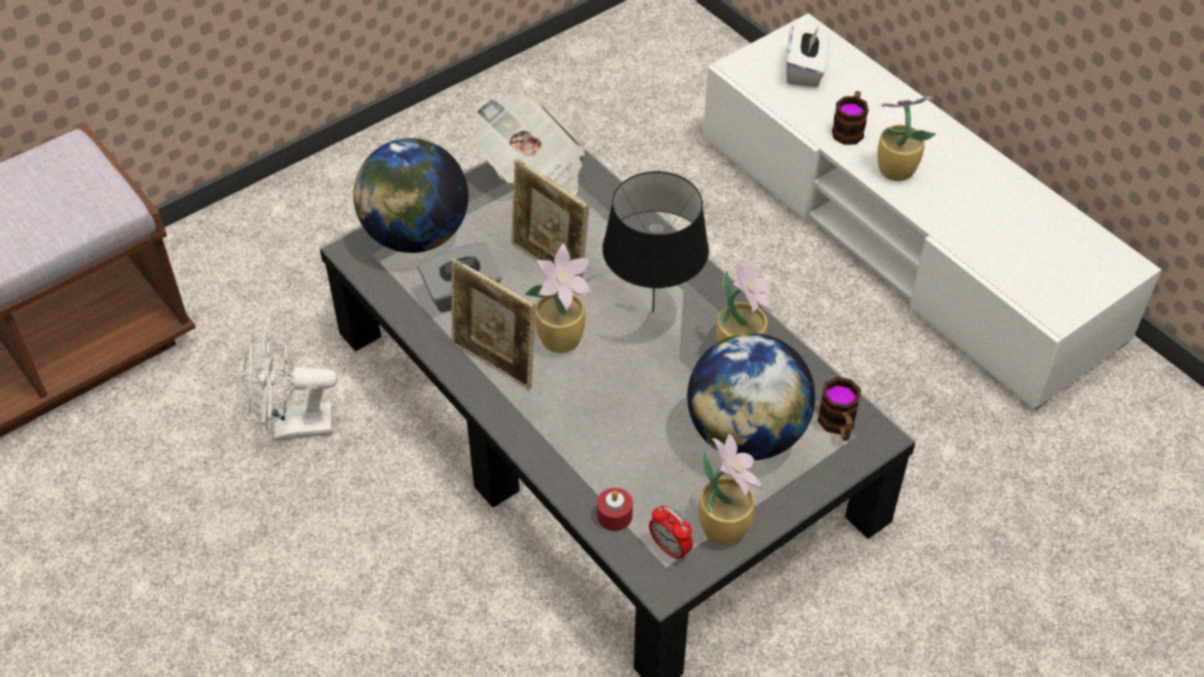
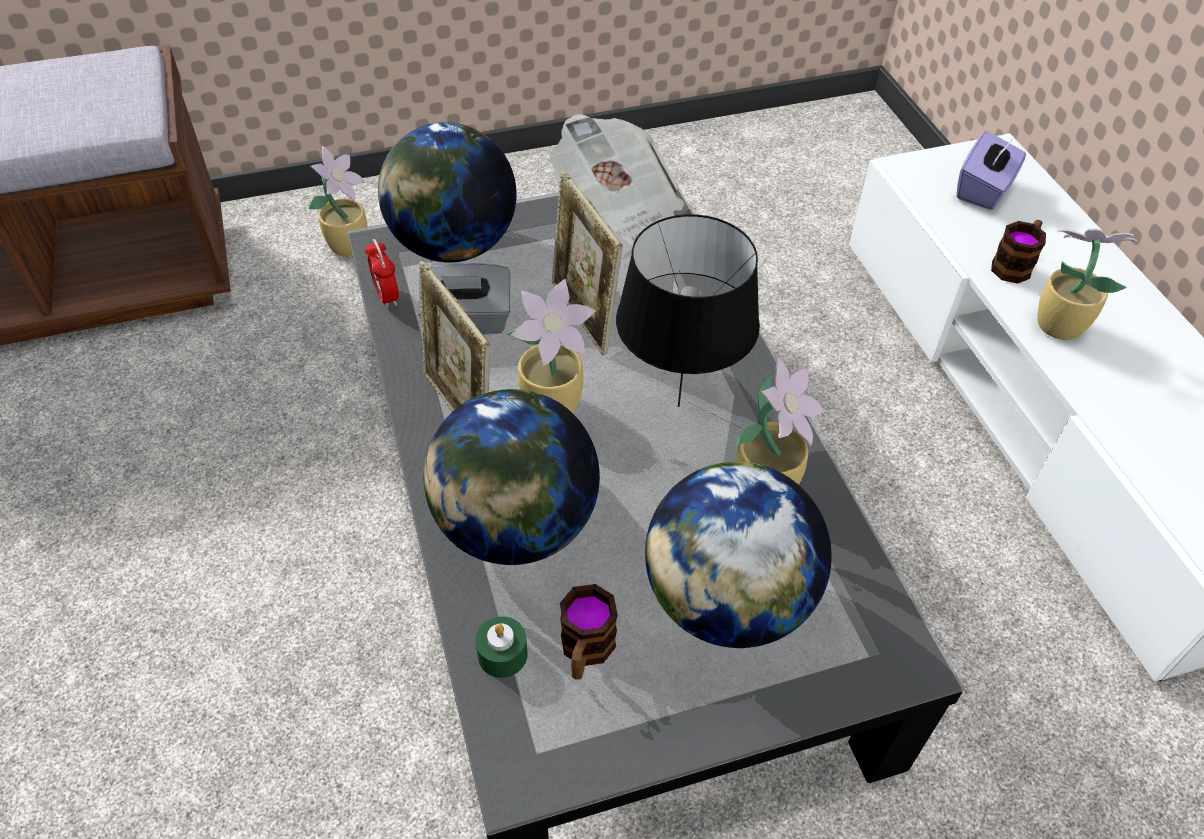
camera: 20 degrees right, 0 degrees up
(293, 426) = (274, 421): white fan -> none
(579, 432) = (515, 526): none -> globe
(614, 515) = (502, 654): red candle -> green candle
(670, 548) = (552, 728): alarm clock -> alarm clock (387, 296)
(724, 526) = (641, 722): potted plant -> potted plant (350, 245)
(805, 70) = (984, 190): white tissue box -> purple tissue box
(838, 426) = (859, 630): mug -> mug (585, 652)

